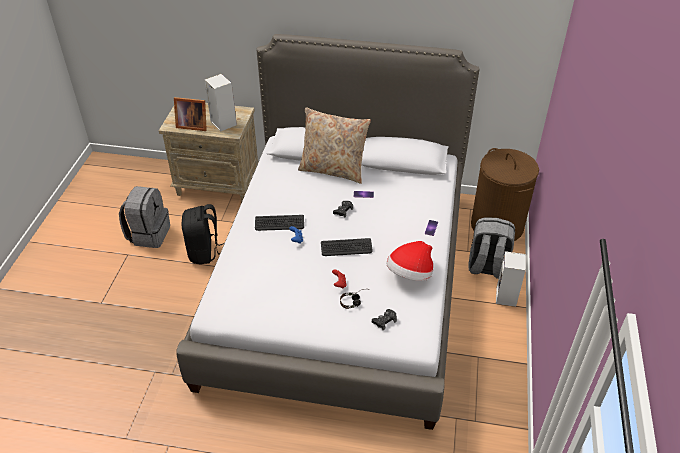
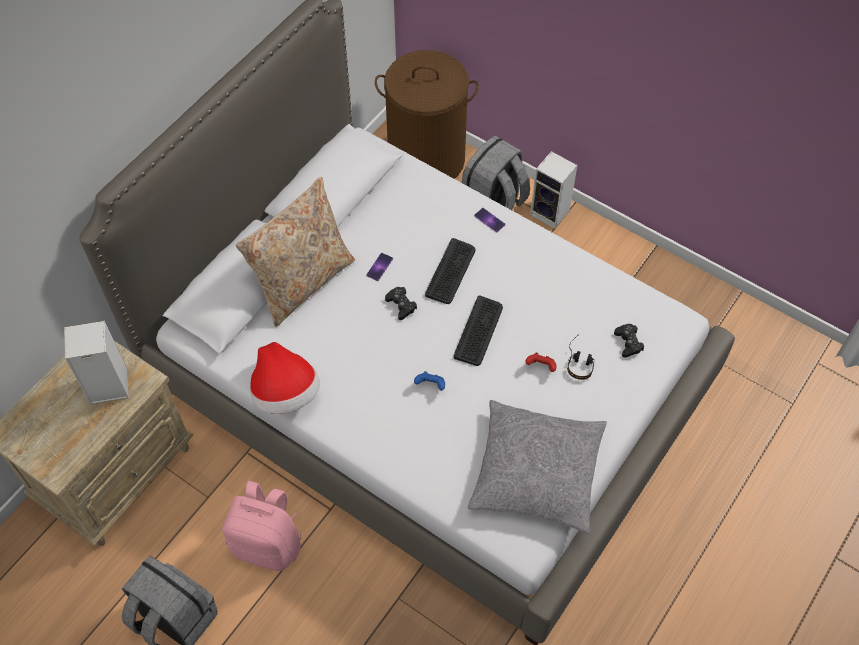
camera: 65 degrees left, 15 degrees up
(192, 125) = (80, 436): picture frame -> none
(205, 252) = (268, 544): black backpack -> pink backpack
(263, 304) = (536, 472): none -> grey pillow
(279, 223) = (384, 395): keyboard -> keyboard (451, 272)
(410, 274) = (562, 281): hat -> hat (286, 393)

